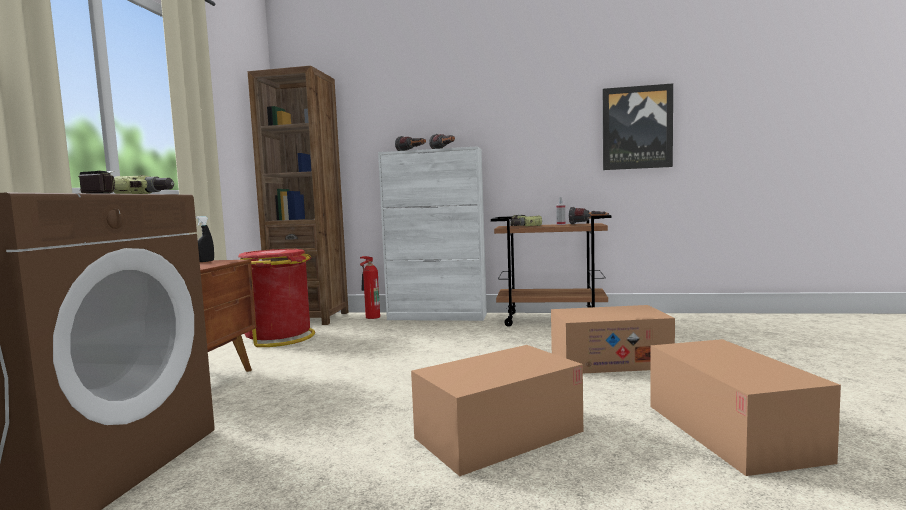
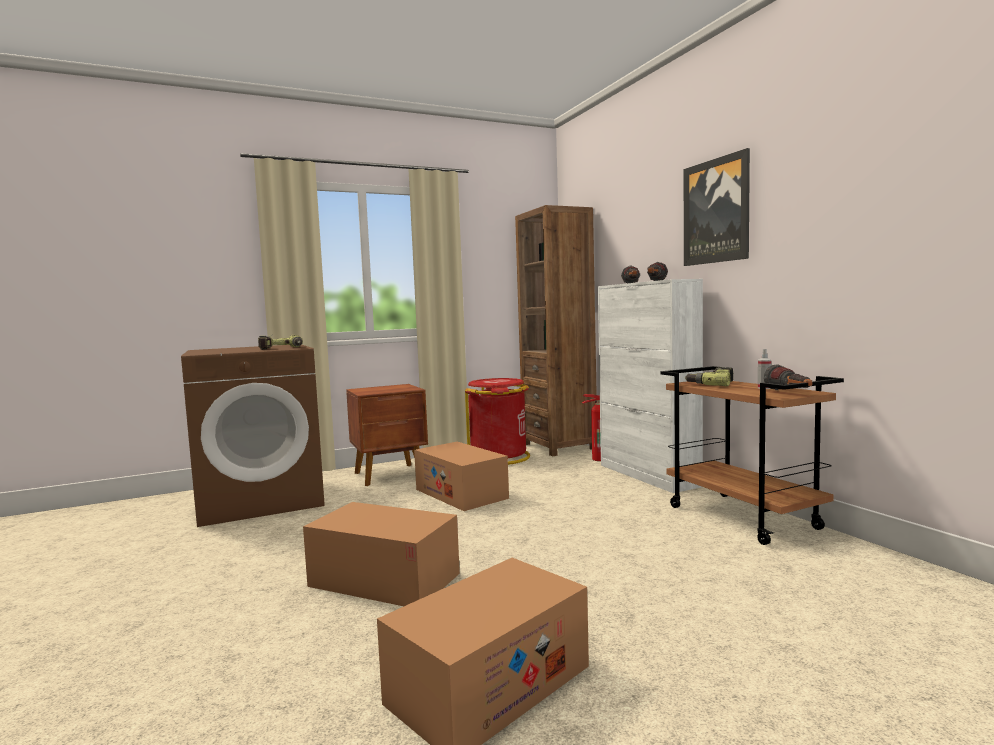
camera: 55 degrees right, 0 degrees up
(206, 261) = (404, 387): black spray bottle -> none
(609, 361) = (633, 580): cardboard box -> cardboard box (461, 494)
(636, 128) = (908, 238): picture -> picture (716, 211)

